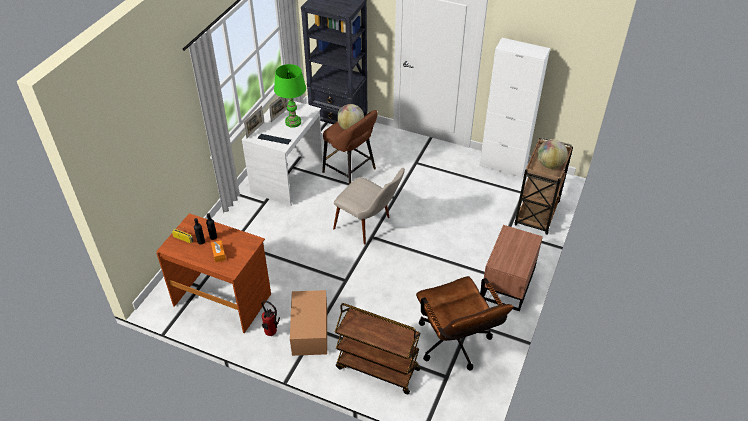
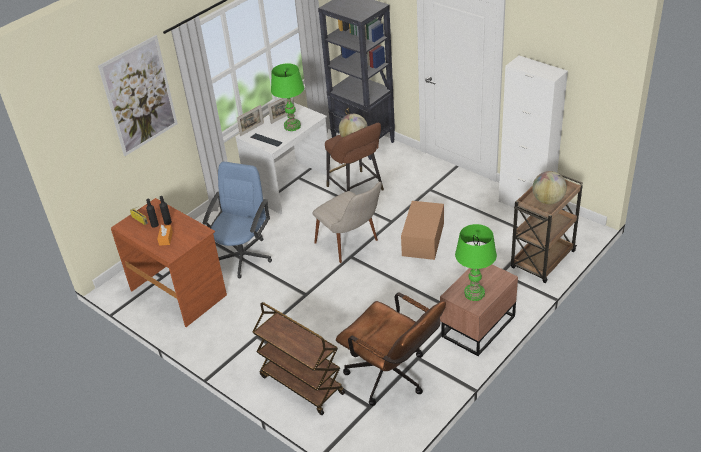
camera: 20 degrees right, 5 degrees down
(162, 115) = (139, 96): none -> picture
(271, 252) = (243, 256): none -> blue office chair
(272, 334) = (212, 332): fire extinguisher -> none
(310, 330) = (250, 336): cardboard box -> cardboard box (423, 239)
(456, 346) = (393, 378): brown office chair -> brown office chair turned 45 degrees counterclockwise
(513, 258) = (474, 293): none -> green table lamp

